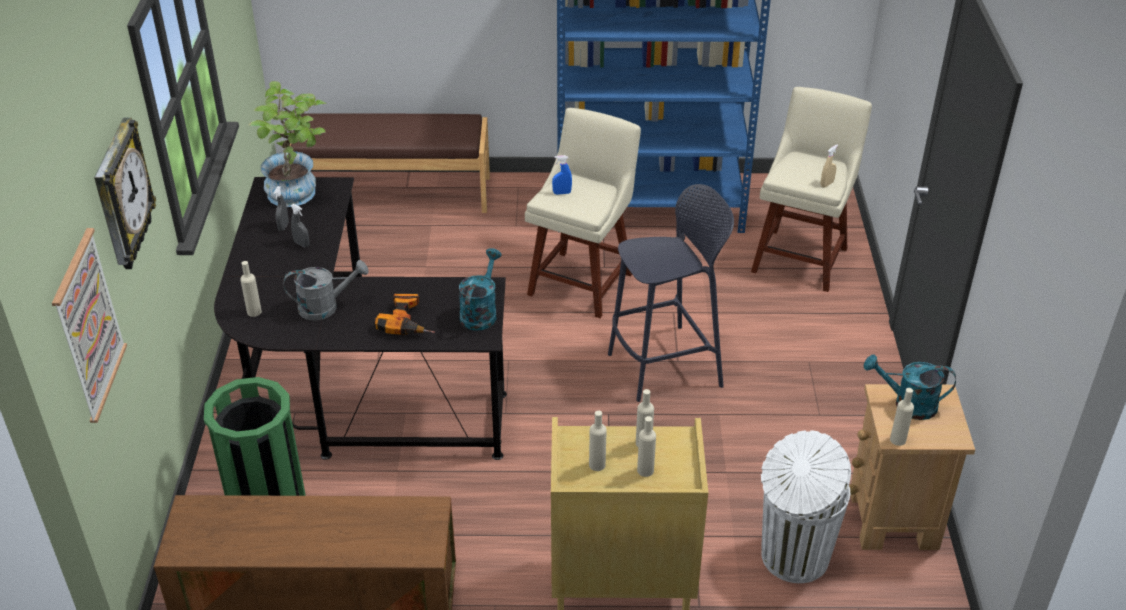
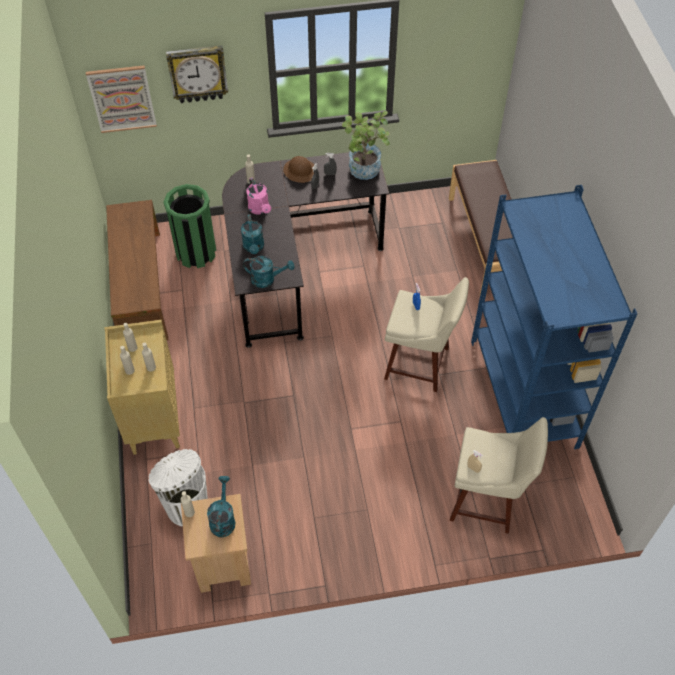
camera: 80 degrees right, 15 degrees up
(261, 256) = (300, 171): none -> brown hard hat
(325, 307) = (260, 209): grey watering can -> pink watering can
(407, 321) = (254, 247): power drill -> turquoise watering can
(665, 366) = (344, 422): grey stool -> none

